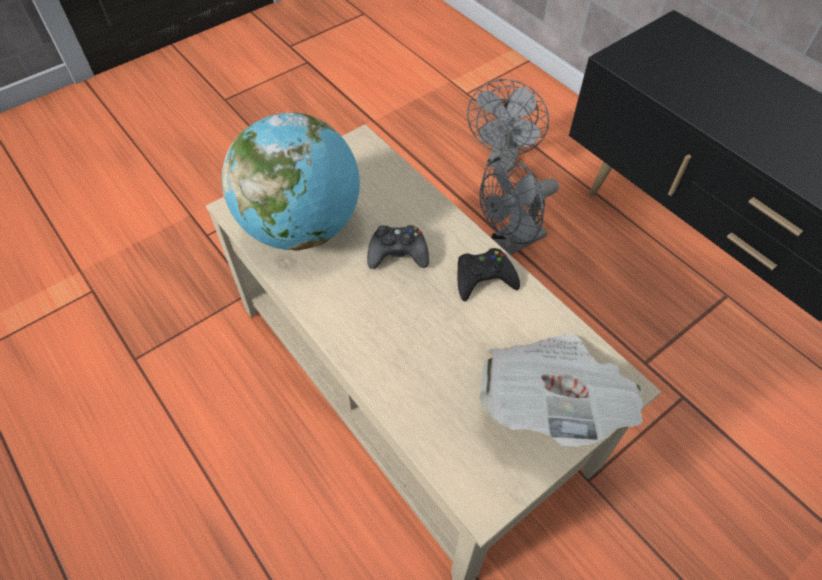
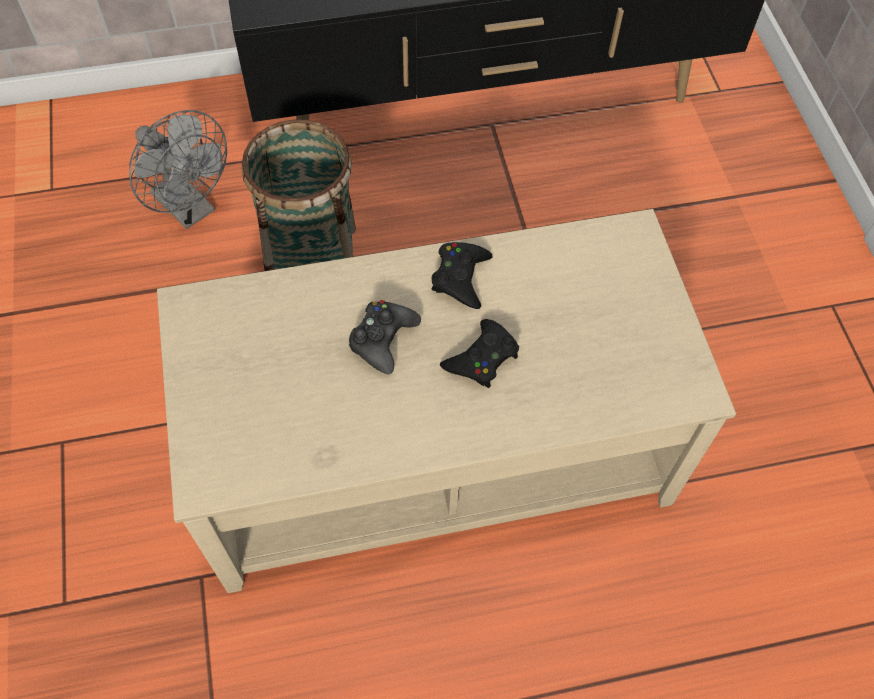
camera: 65 degrees left, 5 degrees up
(302, 227) = (284, 420): globe -> none
(419, 321) = (482, 358): none -> black game controller
(511, 242) = (313, 262): grey fan -> basket
(551, 401) = (625, 292): newspaper -> none

